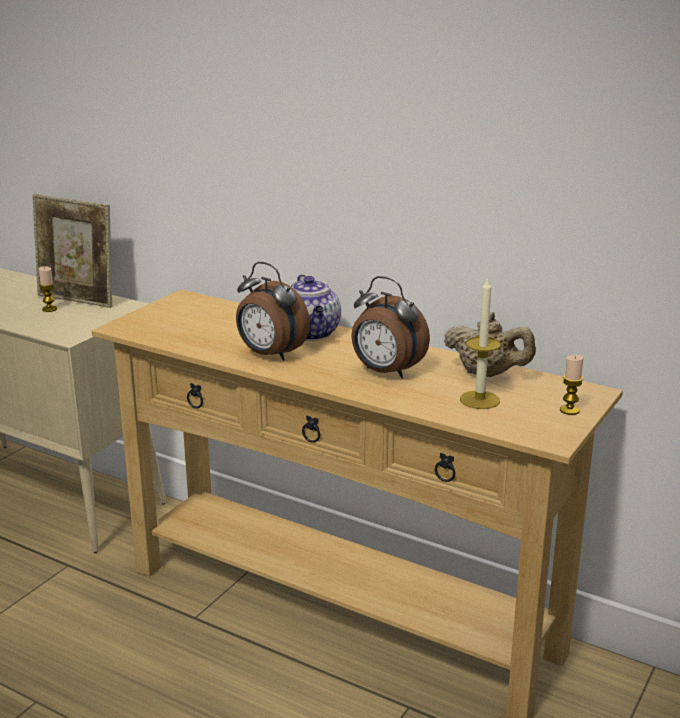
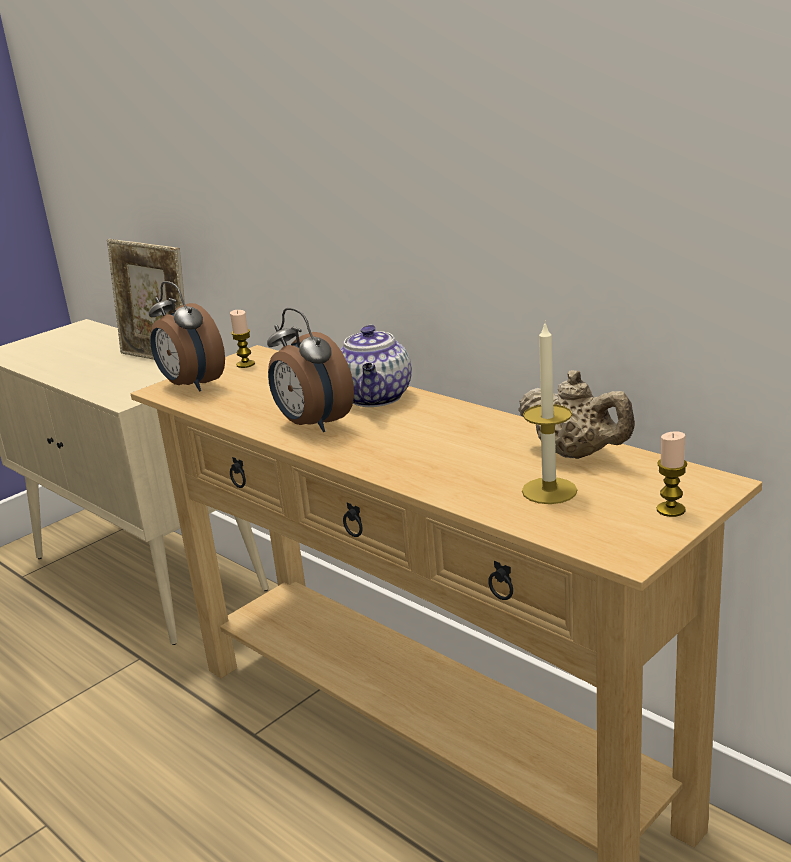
camera: 15 degrees right, 0 degrees up
(49, 309) = (124, 368): candle -> candle (245, 364)
(386, 372) = (443, 449): alarm clock -> alarm clock (191, 385)

